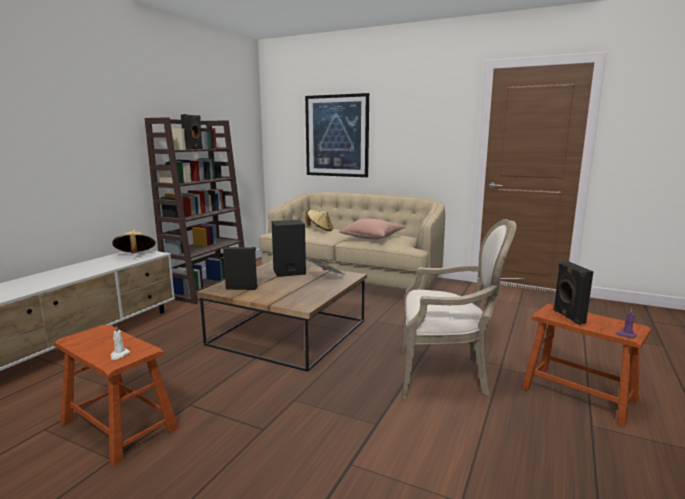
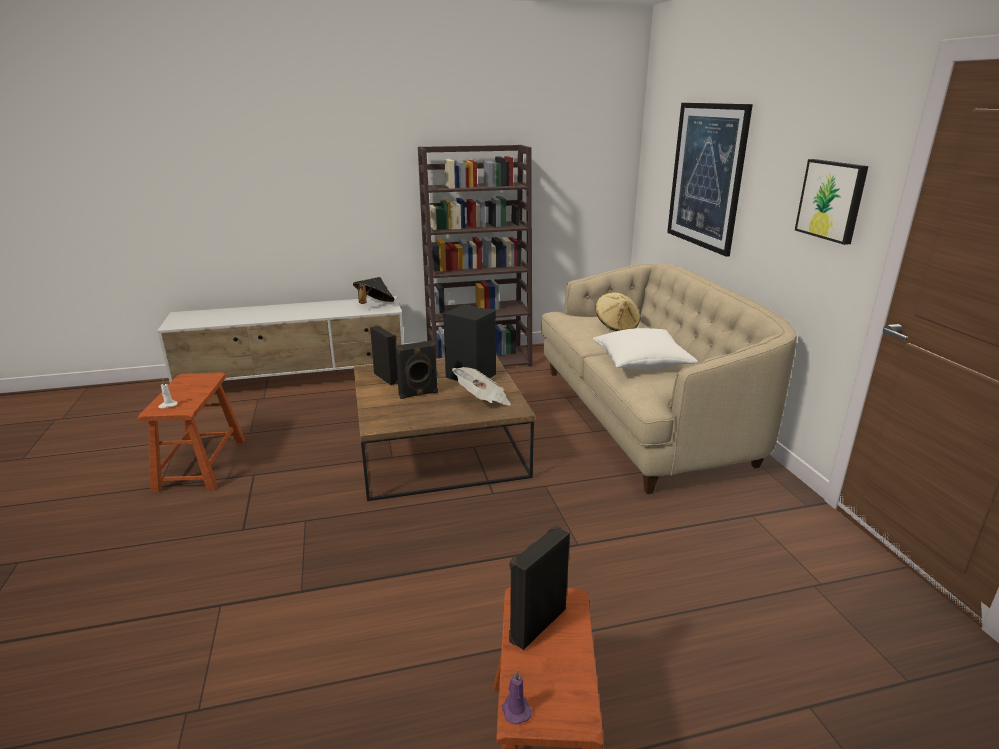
camera: 50 degrees right, 10 degrees up
(135, 255) = (374, 305): beige hat -> black hat
(194, 149) = (472, 186): black speaker -> black speaker (418, 394)
(372, 237) = (641, 362): pink pillow -> white pillow
(439, 134) = (832, 200): none -> picture
(446, 375) = (460, 598): armchair -> none

